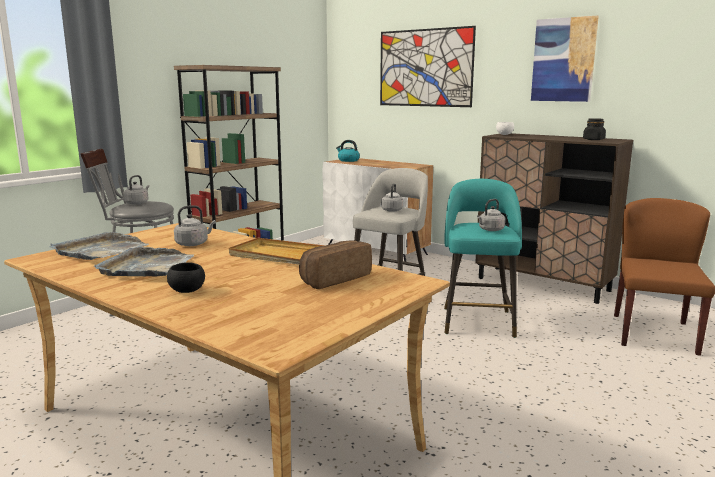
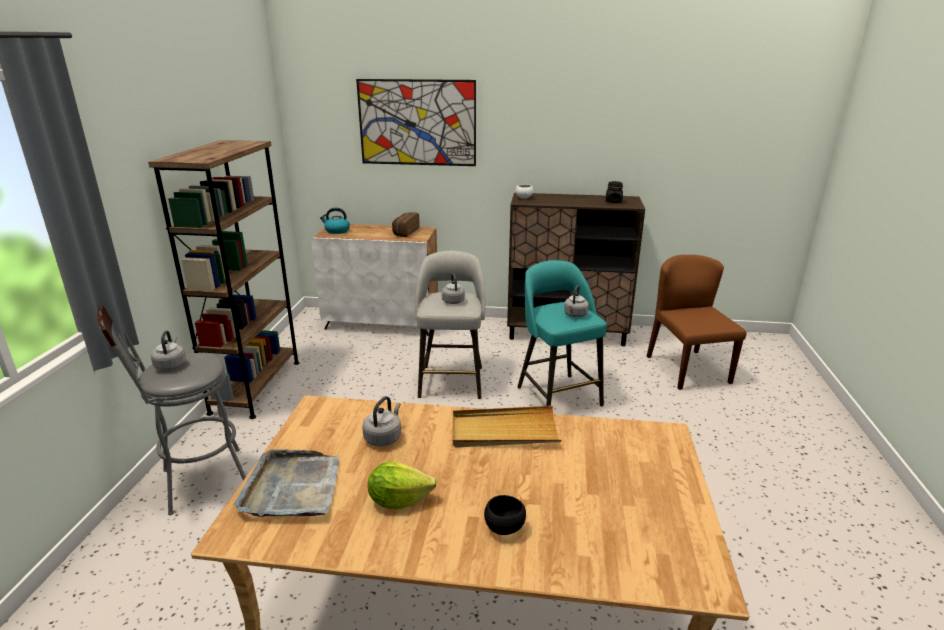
camera: 30 degrees left, 10 degrees up
(147, 267) = (399, 500): grey tray -> lettuce
(333, 278) = (600, 453): bread -> bread (404, 232)
(563, 60) = (571, 120): picture -> none

